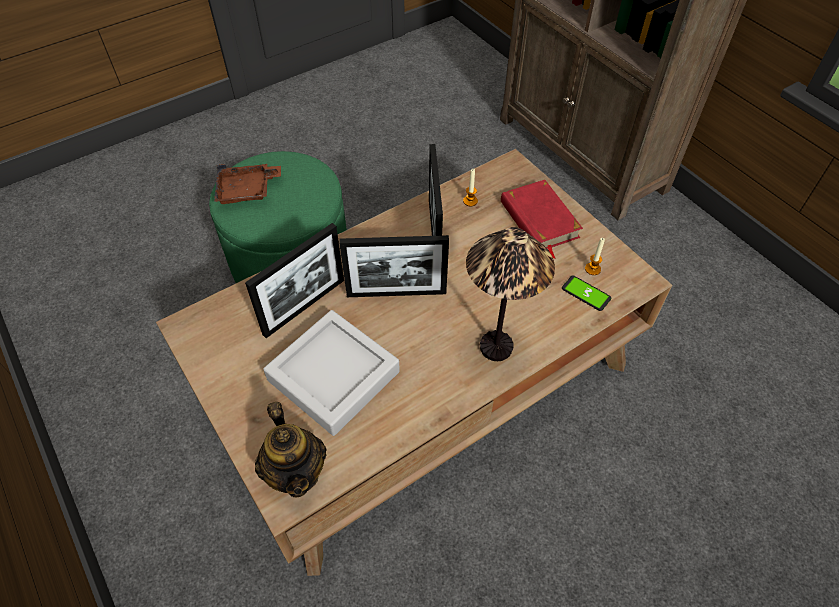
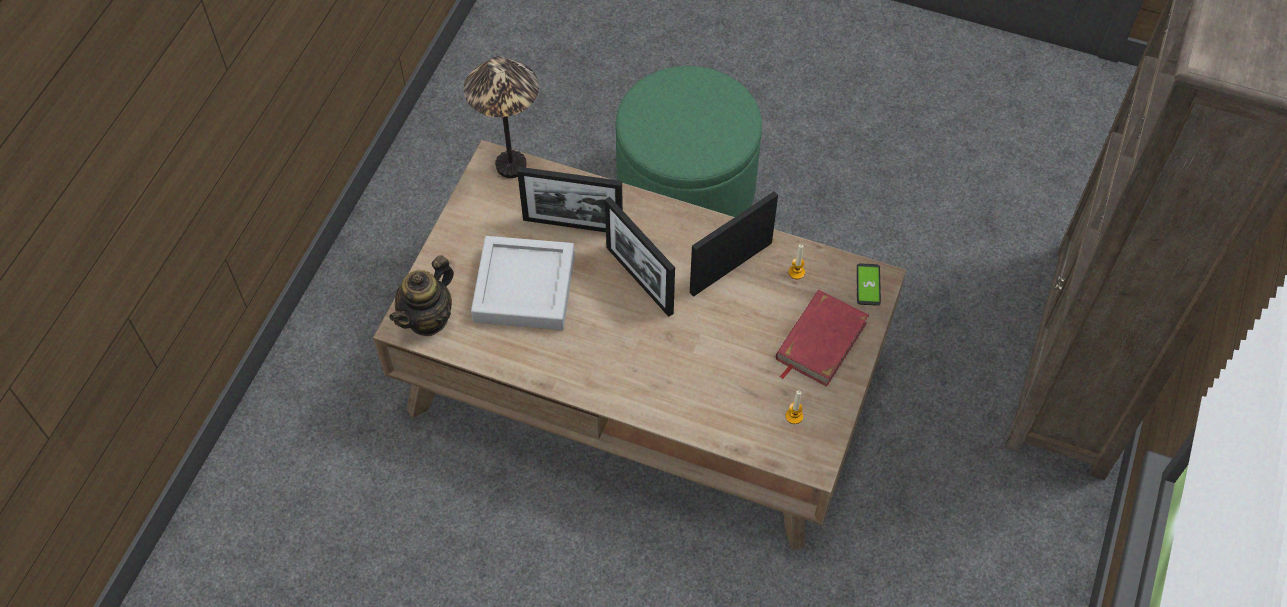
camera: 55 degrees right, 5 degrees up
(247, 191) = (670, 98): brown tray -> none
(496, 348) = (641, 386): table lamp -> table lamp (510, 166)
(586, 293) = (758, 425): phone -> phone (868, 285)

